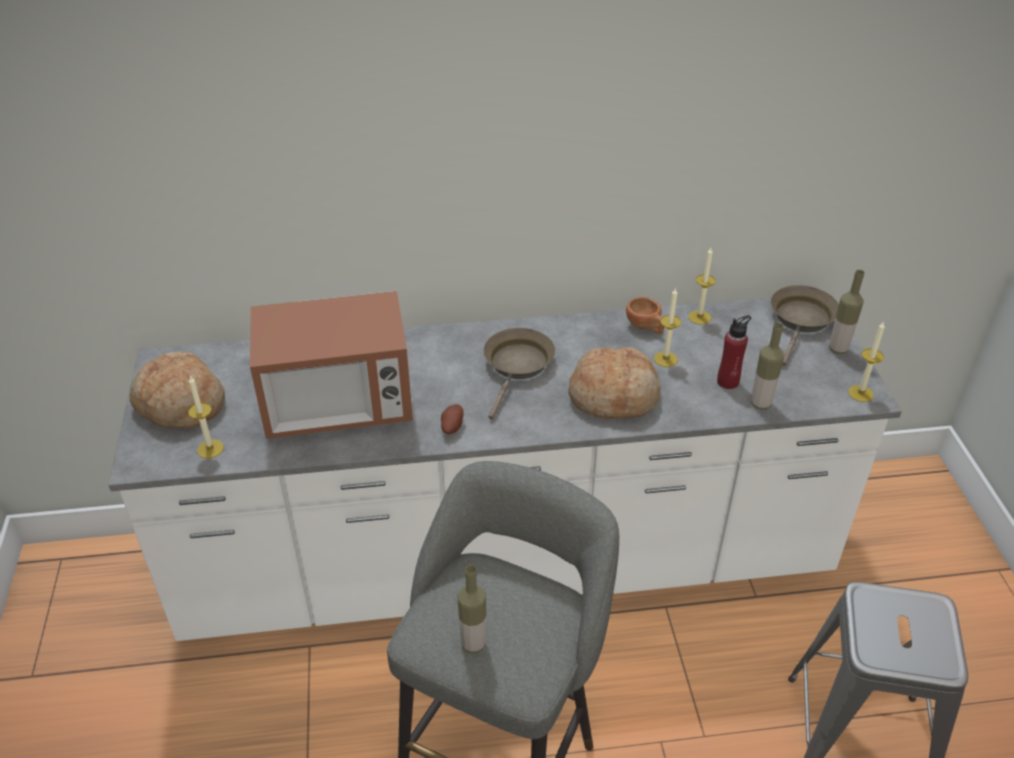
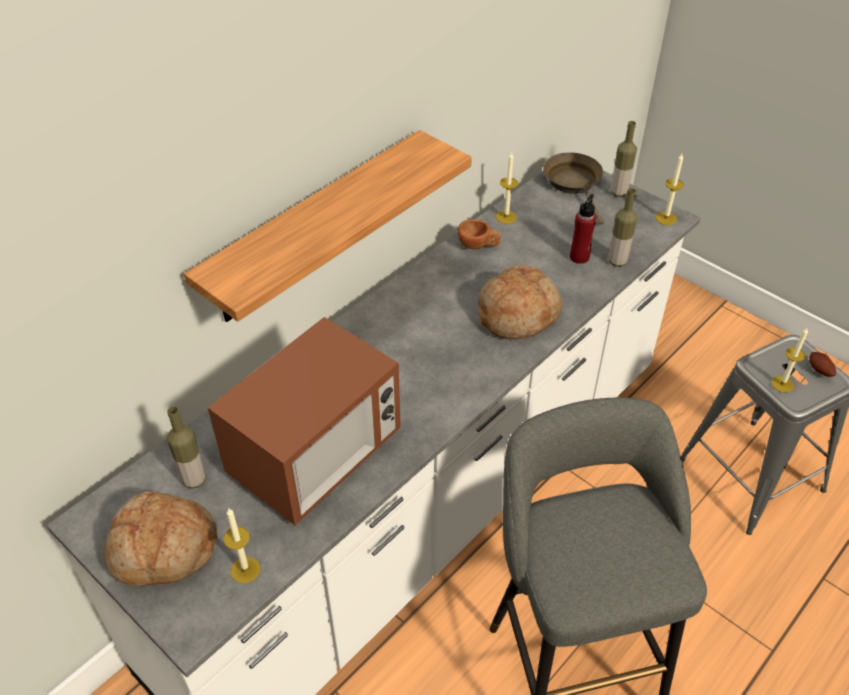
camera: 40 degrees left, 5 degrees up
(451, 426) = (429, 413): potato -> potato (819, 371)
(456, 223) = (315, 227): none -> shelf
(473, 643) = (613, 574): bottle -> bottle (194, 480)
(517, 366) = (421, 332): brown frying pan -> none
(665, 359) = (520, 263): candle -> candle (782, 384)

